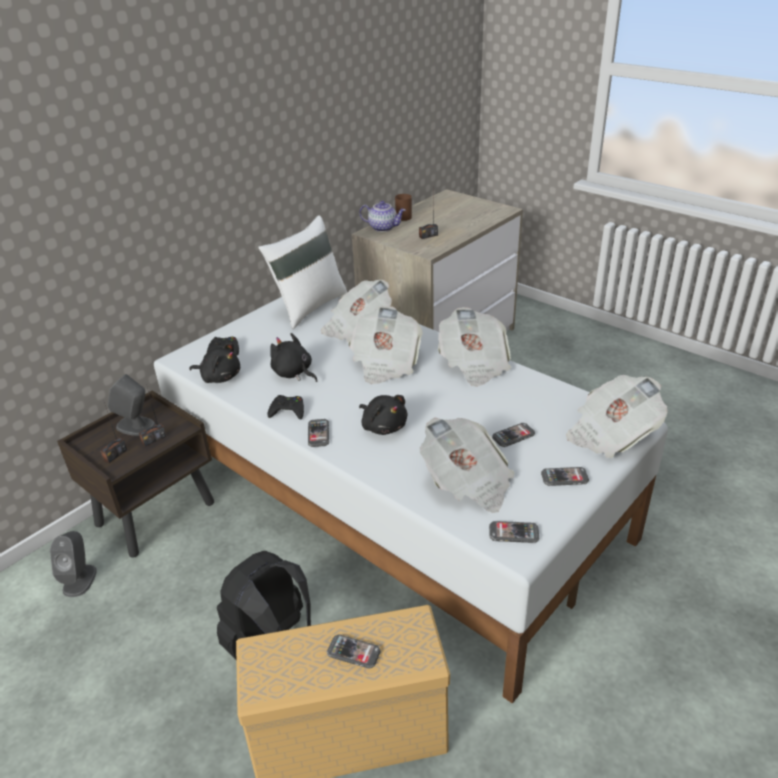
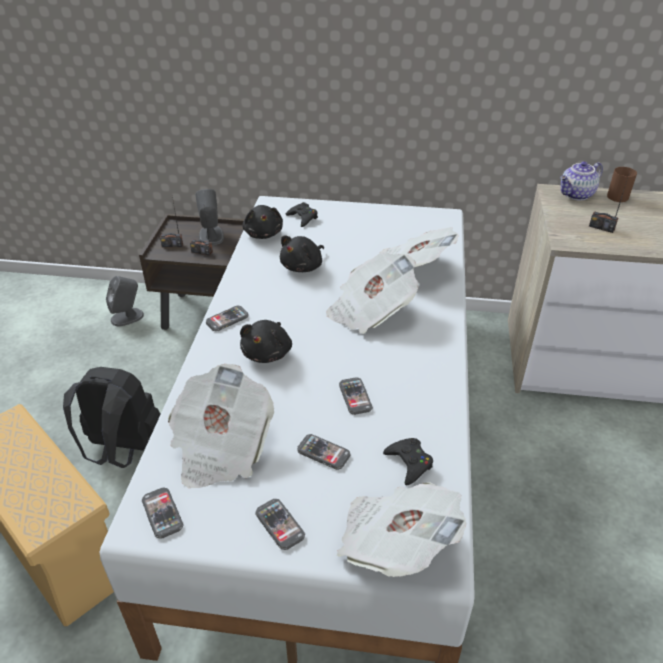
camera: 55 degrees right, 5 degrees up
(288, 411) = (246, 288): black game controller -> black game controller (409, 463)
(294, 373) = (303, 266): black plush toy -> black plush toy turned 150 degrees counterclockwise
(309, 307) = (415, 227): white pillow -> none
(353, 652) = (28, 478): phone -> phone (355, 397)
(383, 228) = (576, 195): teapot -> teapot turned 75 degrees clockwise
(474, 364) = (428, 371): newspaper -> none

